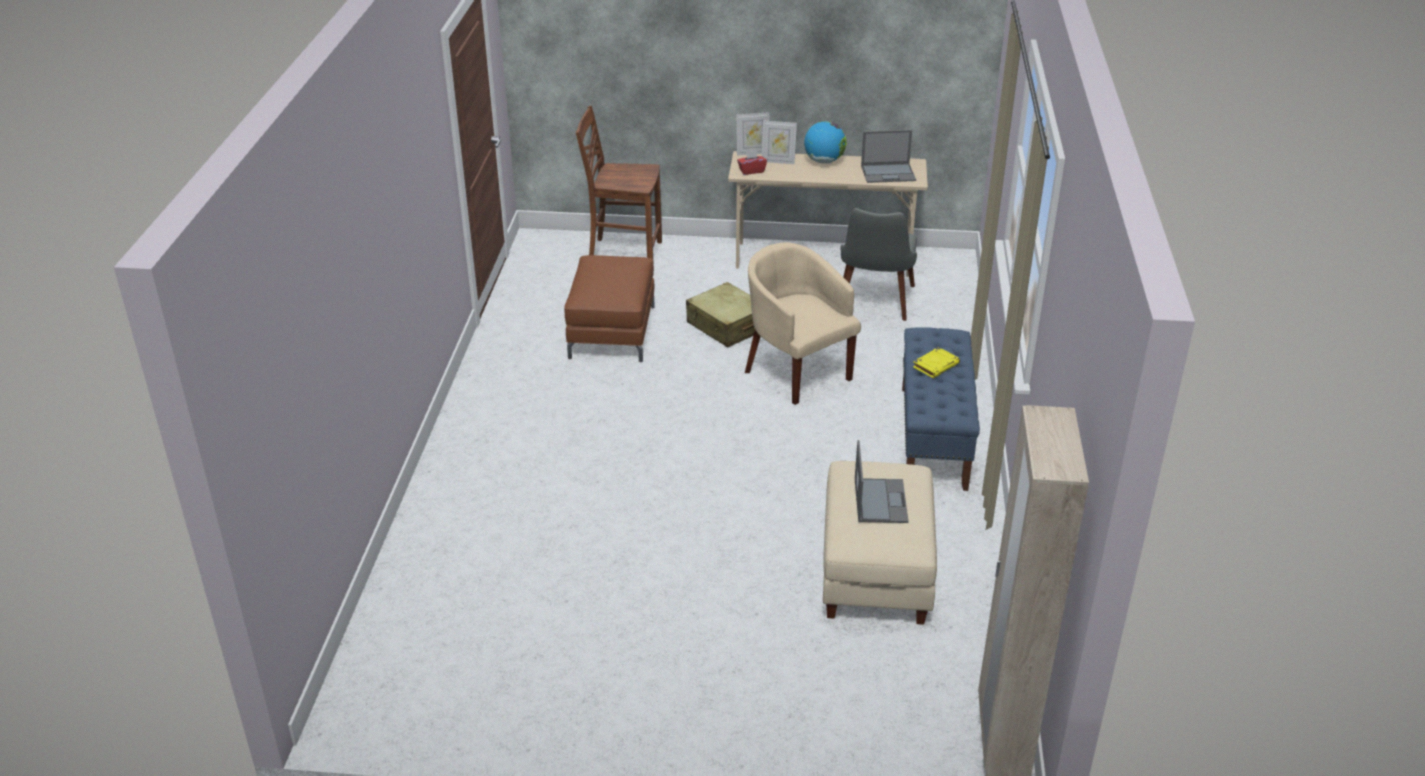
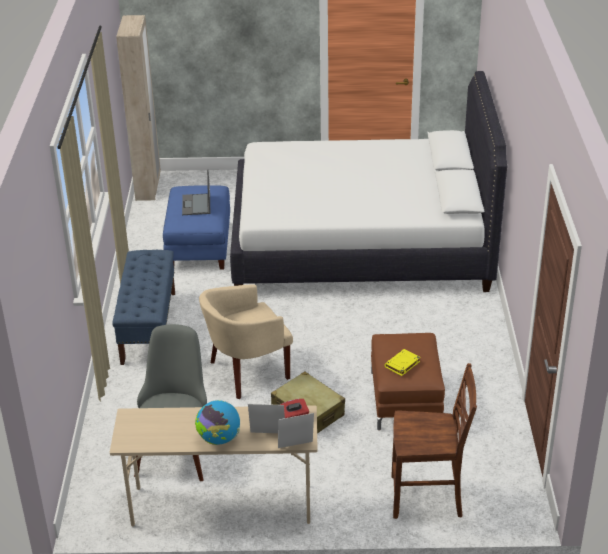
camera: 175 degrees right, 0 degrees up
(597, 554) = (360, 243): none -> white bed
(796, 372) = (247, 372): beige armchair -> beige armchair turned 105 degrees clockwise
(874, 570) = (200, 247): beige ottoman -> blue ottoman
(888, 173) = (153, 425): laptop -> none
(936, 365) = (146, 286): yellow book -> yellow book (402, 364)

